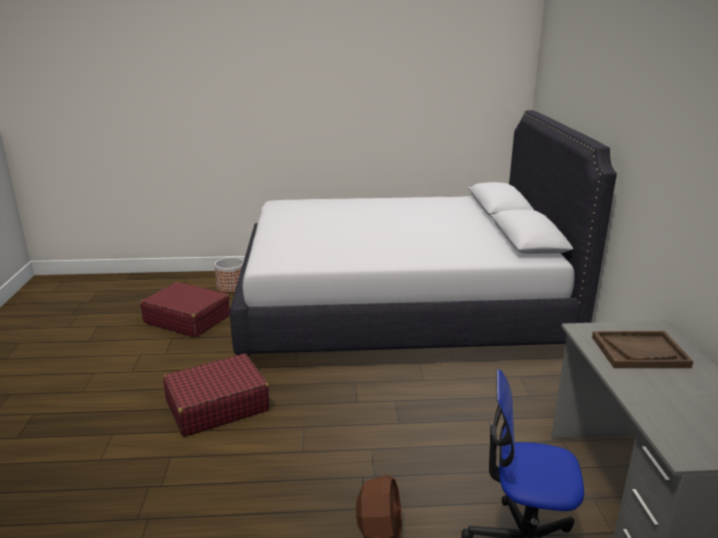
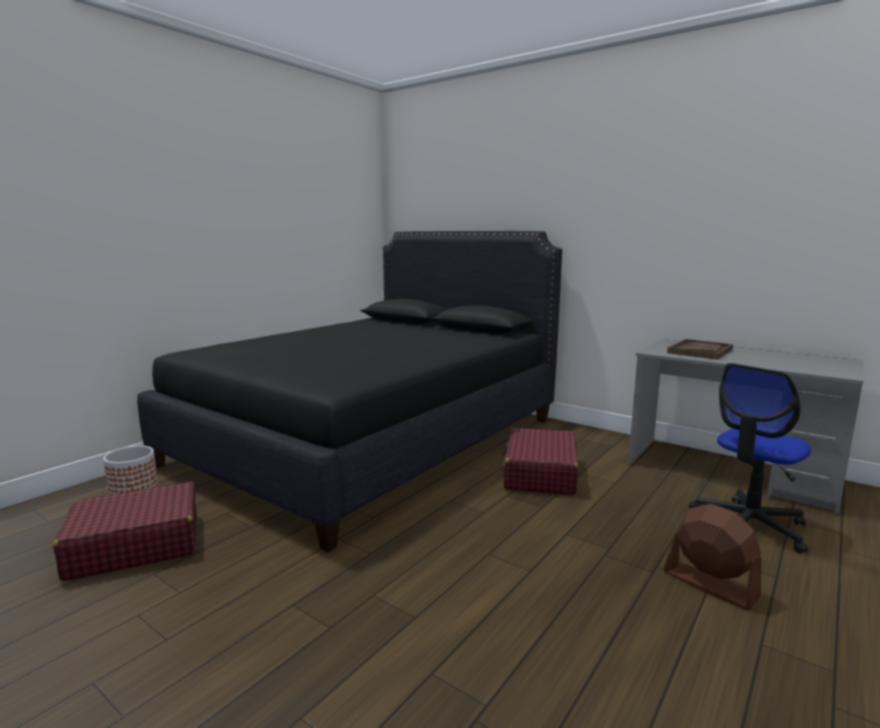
camera: 50 degrees left, 10 degrees down
(217, 406) = (371, 594): red suitcase -> red suitcase (540, 474)
(398, 311) = (371, 440): white bed -> black bed

